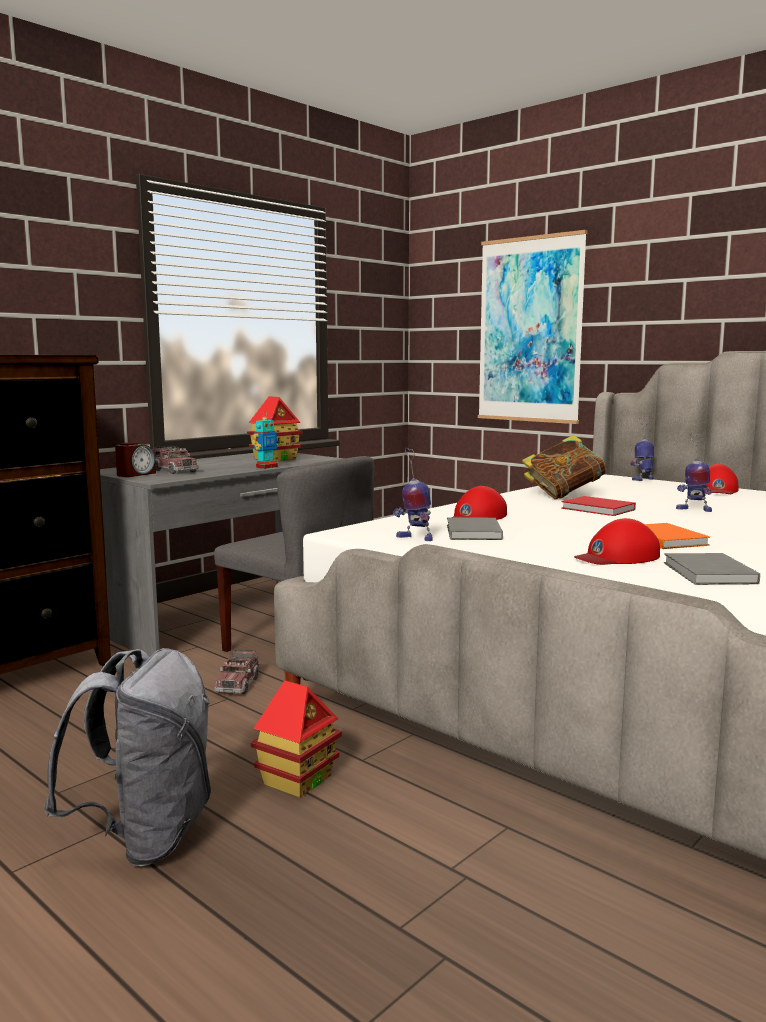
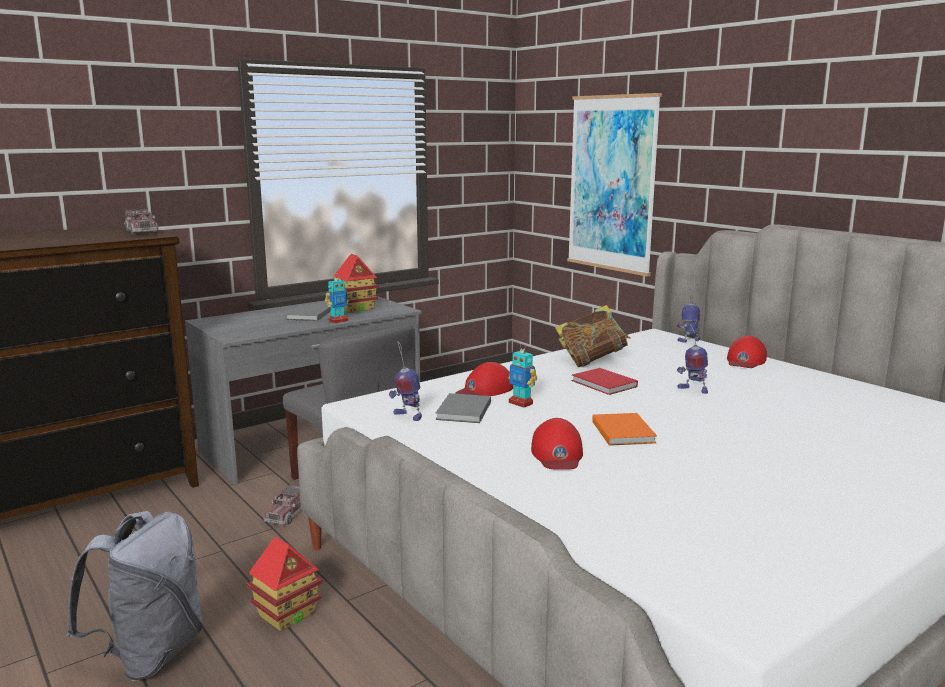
camera: 10 degrees right, 5 degrees up
(135, 474) = (223, 328): alarm clock -> none
(174, 470) = (259, 323): toy truck -> toy truck (141, 232)
(528, 525) = (521, 403): none -> toy robot
(617, 557) = (557, 454): red cap -> red cap turned 75 degrees counterclockwise
(708, 574) = (617, 483): grey book -> grey book (308, 315)

